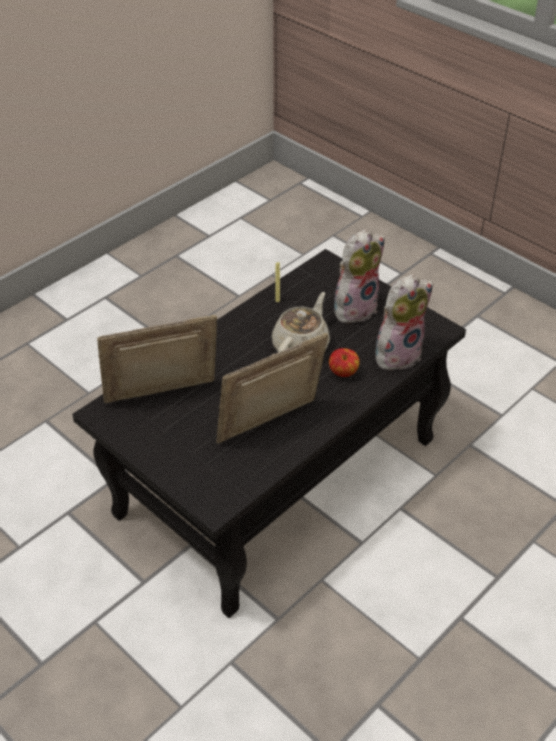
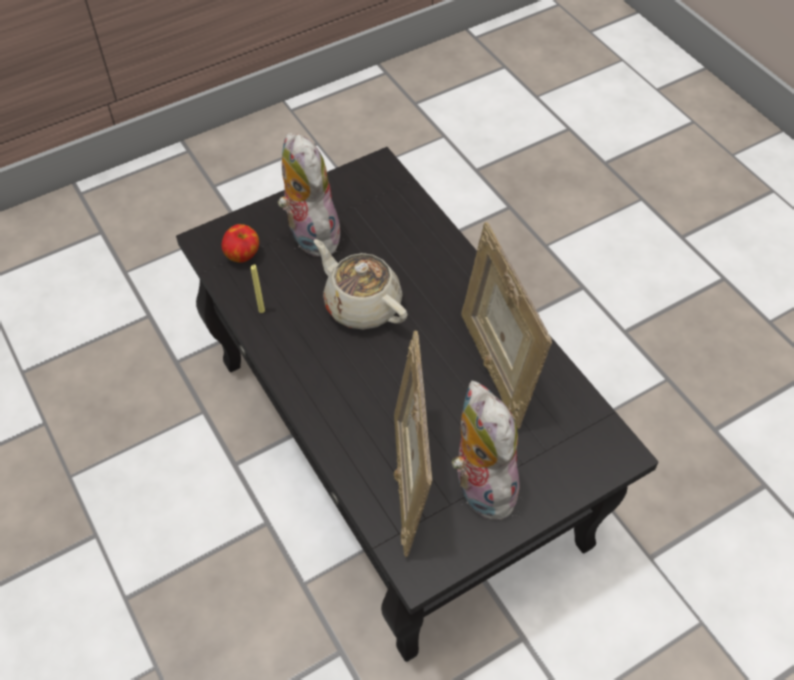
camera: 75 degrees left, 10 degrees up
(343, 373) = (424, 274): apple -> apple (243, 255)
(397, 353) = (407, 216): plush toy -> plush toy (479, 485)

